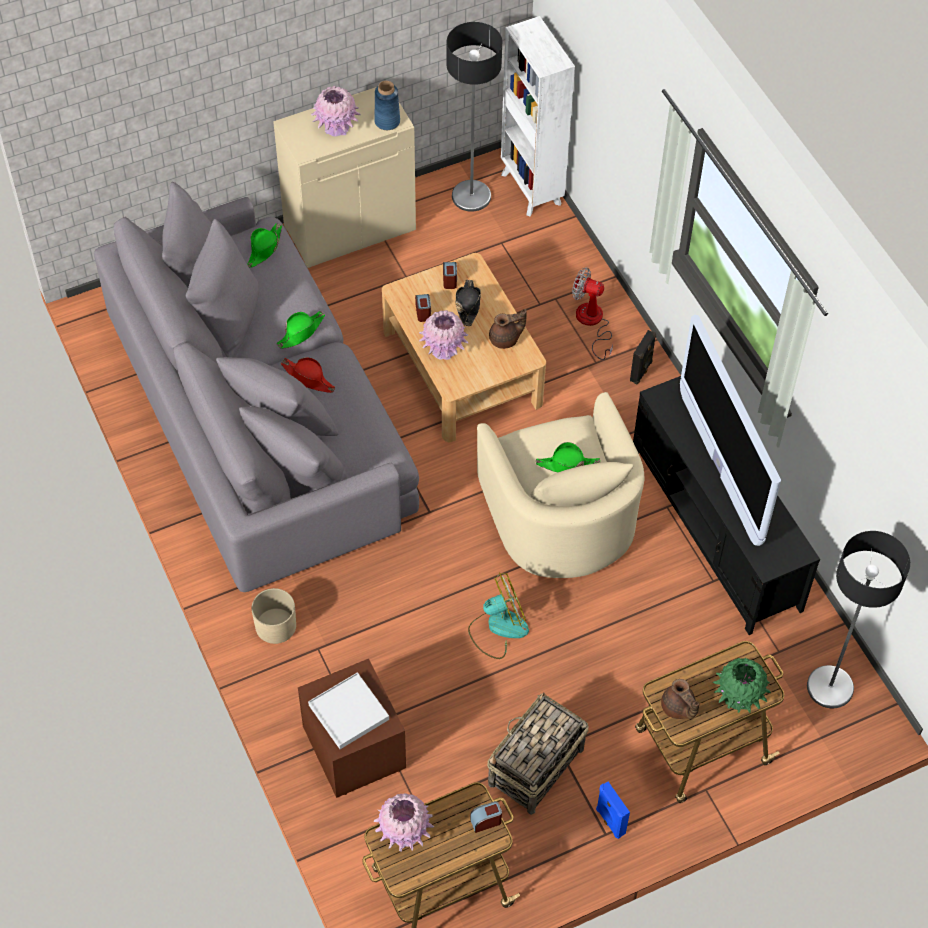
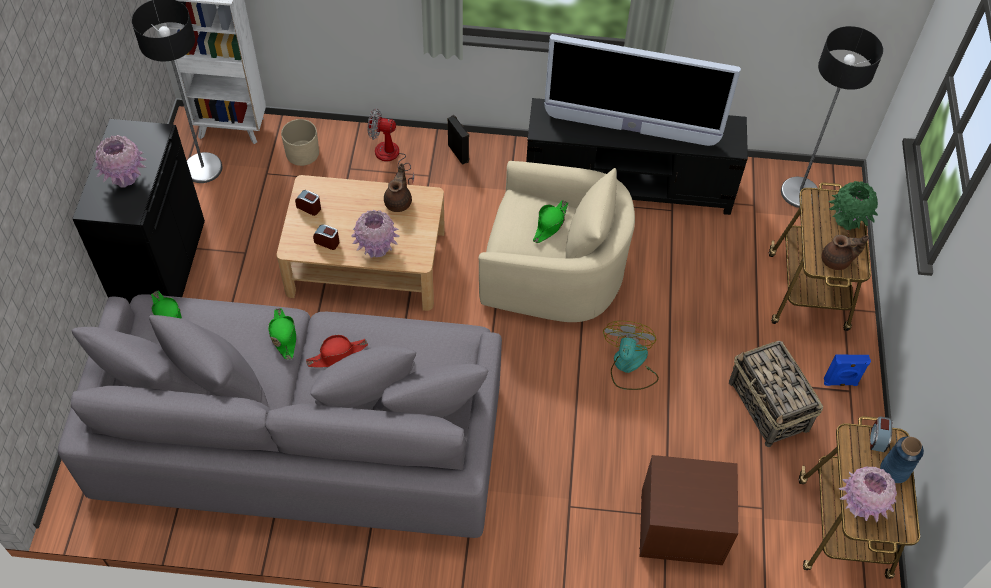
camera: 60 degrees left, 0 degrees up
(275, 625) = (526, 528): beige planter -> beige planter (302, 153)
(348, 712) = (697, 497): white tray -> none
(350, 227) = (159, 265): beige cabinet -> black cabinet
(387, 121) = (152, 139): blue vase -> blue vase (894, 470)
(468, 305) = (345, 209): black hat -> none
(592, 323) = (391, 158): fan -> fan turned 45 degrees clockwise

